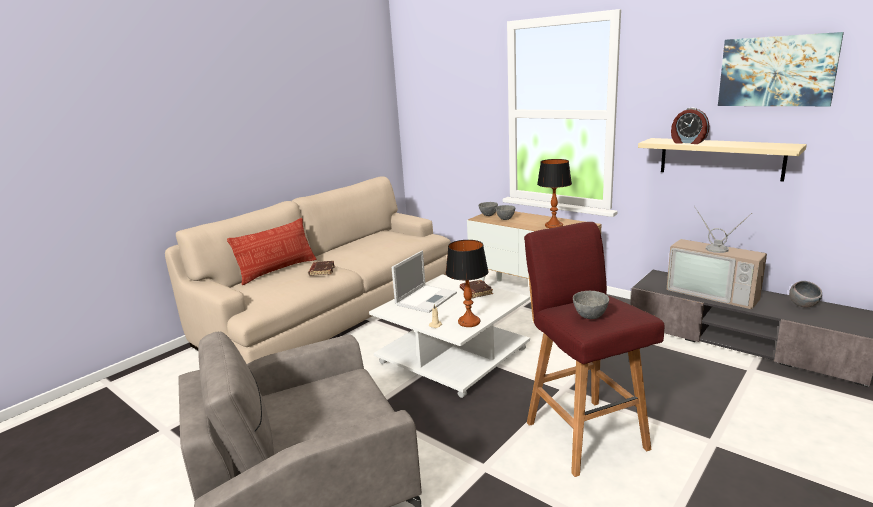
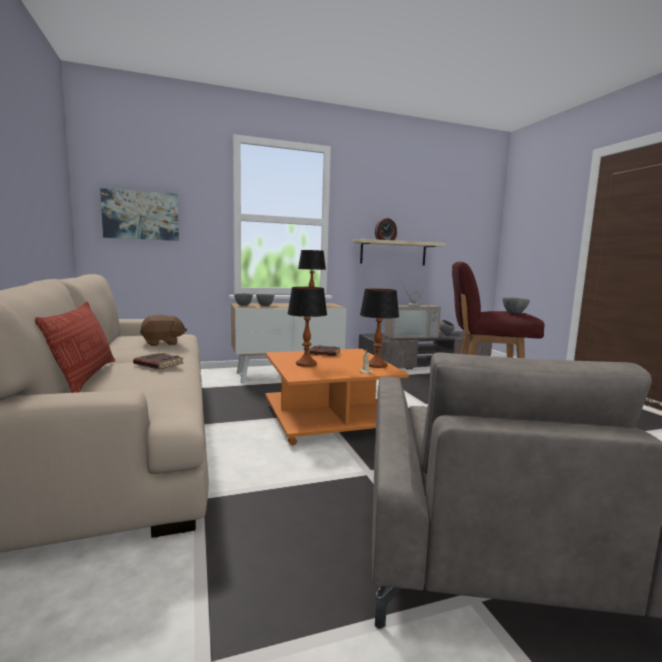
camera: 60 degrees left, 10 degrees down
(378, 247) = (163, 343): none -> brown plush toy
(426, 298) = (306, 364): laptop -> table lamp
(452, 355) = (327, 417): white coffee table -> orange coffee table
(776, 71) = (418, 201): picture -> picture (141, 215)

